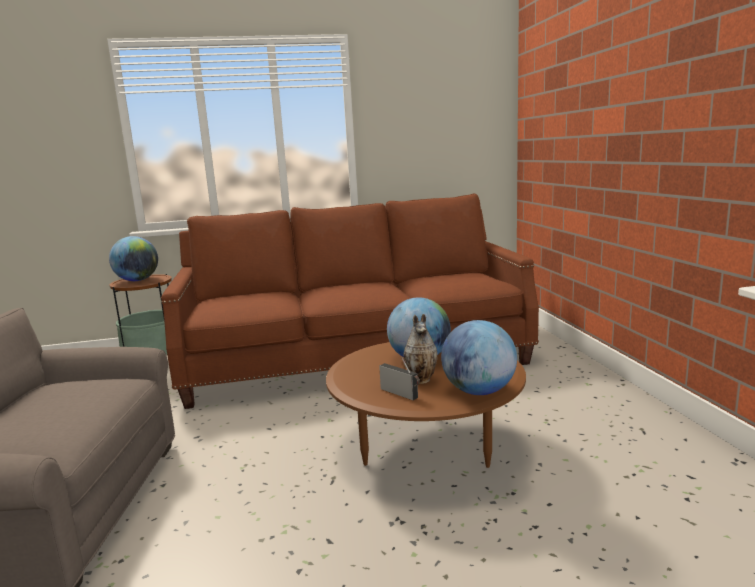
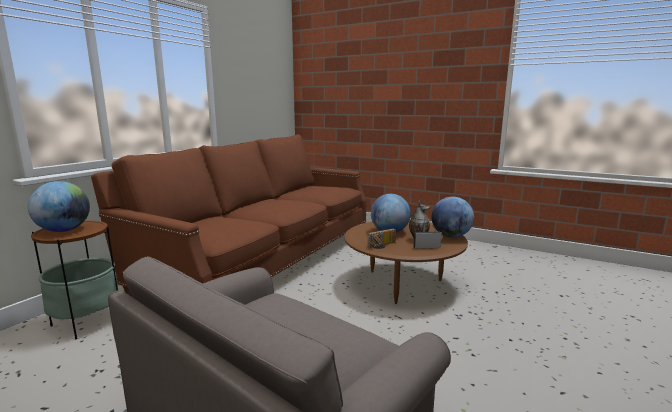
camera: 50 degrees left, 0 degrees up
(359, 372) = (382, 245): none -> radio

